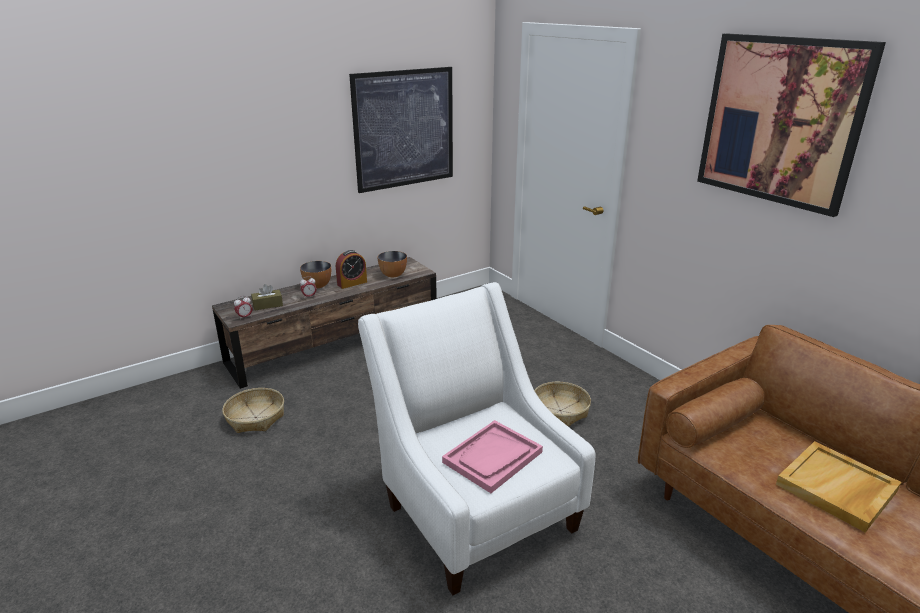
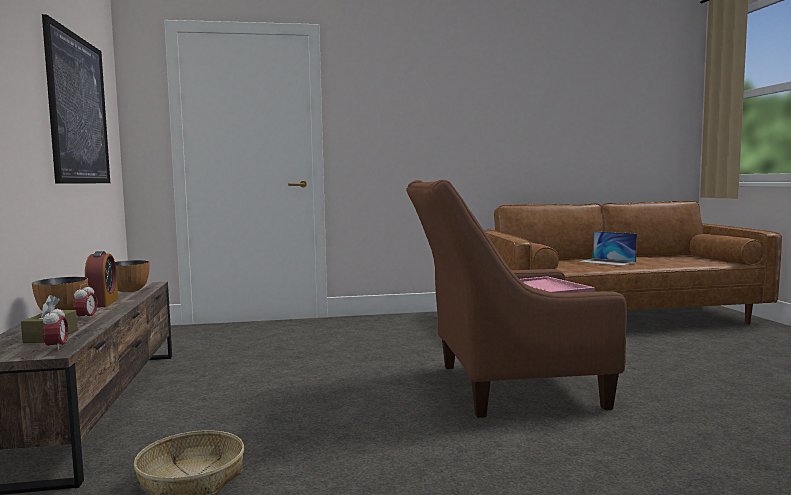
camera: 65 degrees left, 20 degrees down
(474, 508) = (505, 386): white armchair -> brown armchair
(560, 410) = (398, 341): basket -> none
(780, 121) = (450, 80): picture -> none
(836, 488) = (607, 262): beige tray -> laptop

